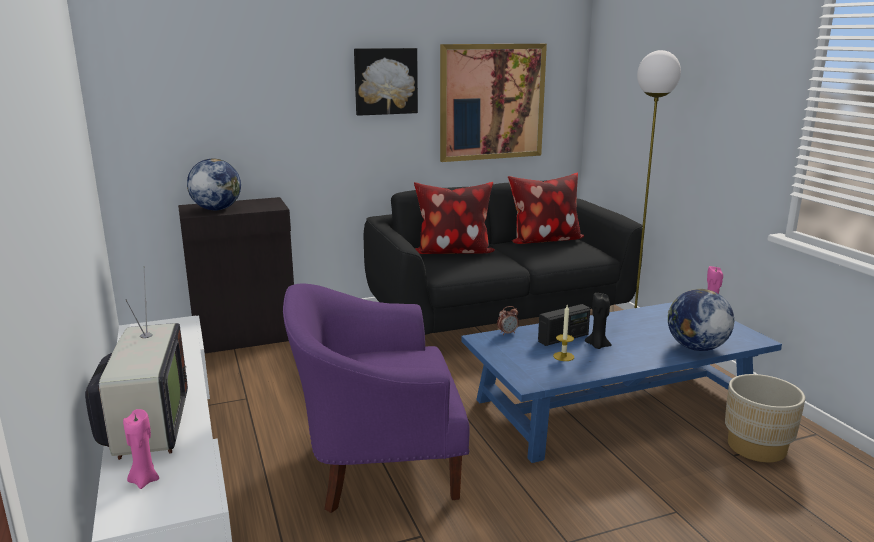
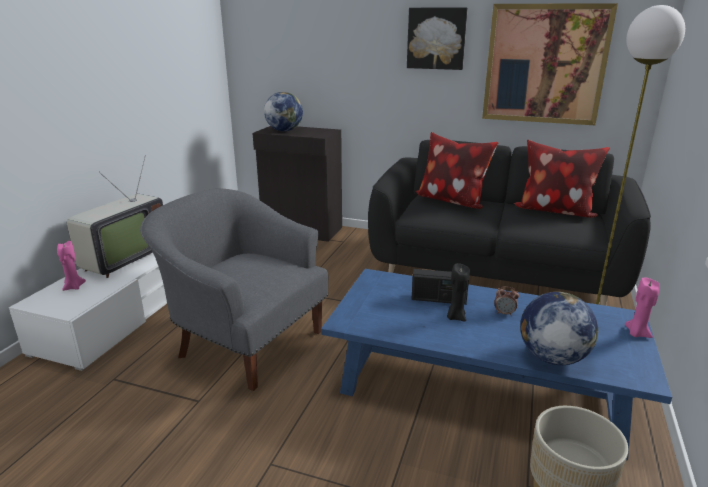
camera: 40 degrees right, 5 degrees up
(376, 464) = (246, 342): purple armchair -> grey armchair
(507, 333) = (401, 279): alarm clock -> alarm clock (504, 313)
(563, 356) = (409, 314): candle -> none

